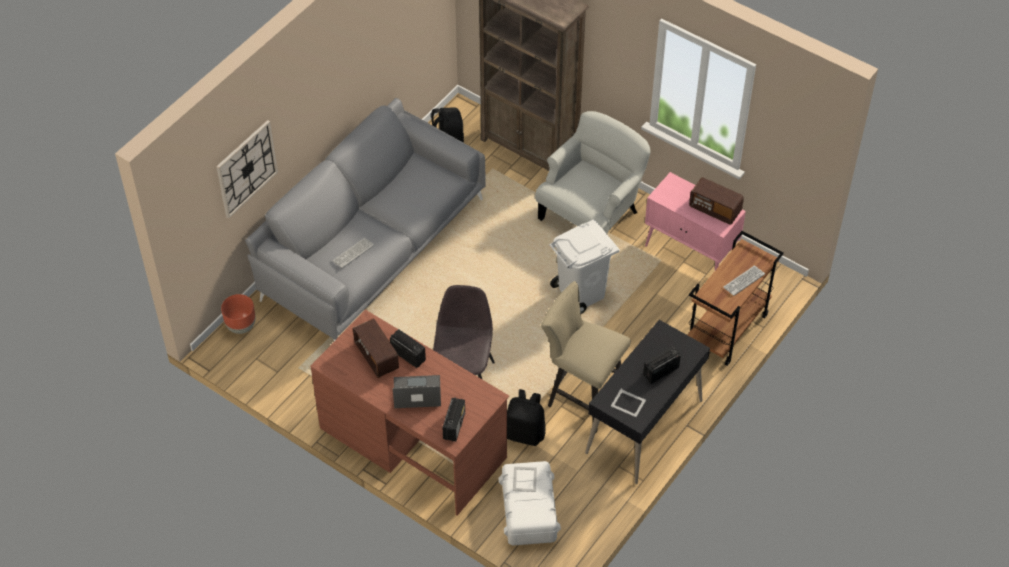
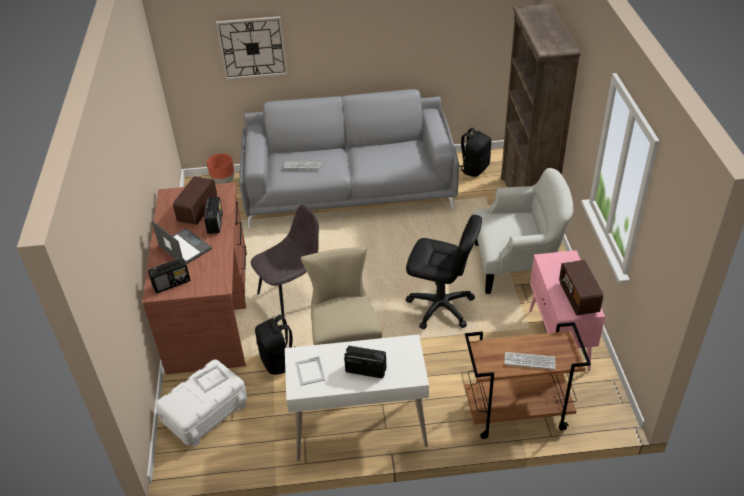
camera: 50 degrees right, 10 degrees down
(582, 293) = (440, 307): white trash can -> black office chair
(644, 427) = (359, 427): black desk -> white desk

